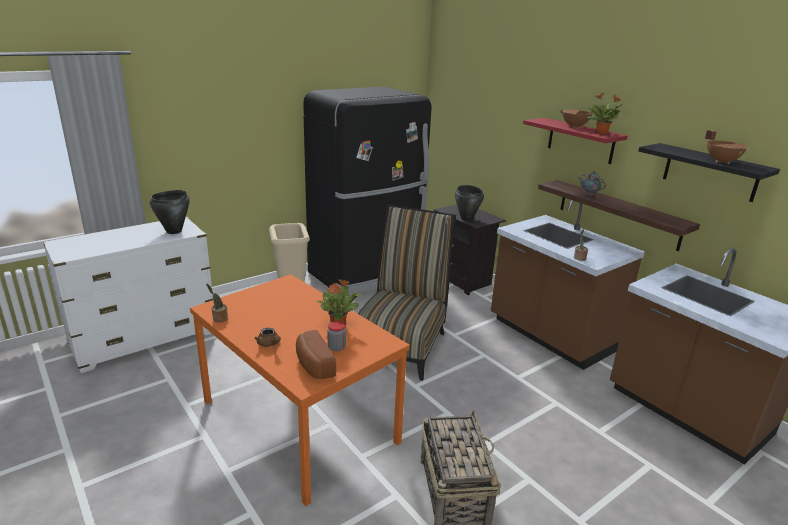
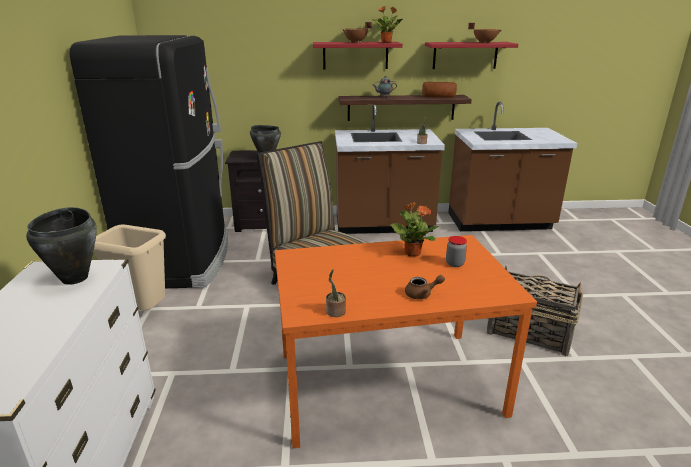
camera: 55 degrees left, 0 degrees up
(313, 365) = (479, 282): bread -> bread (439, 97)
(710, 172) = (465, 55): black shelf -> red shelf

